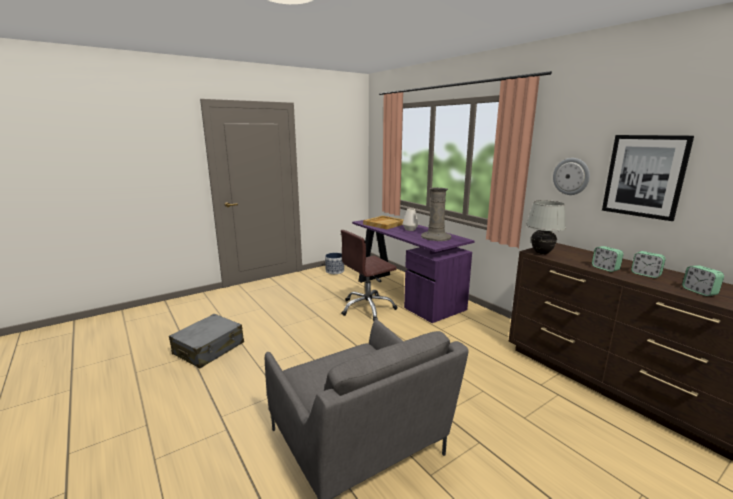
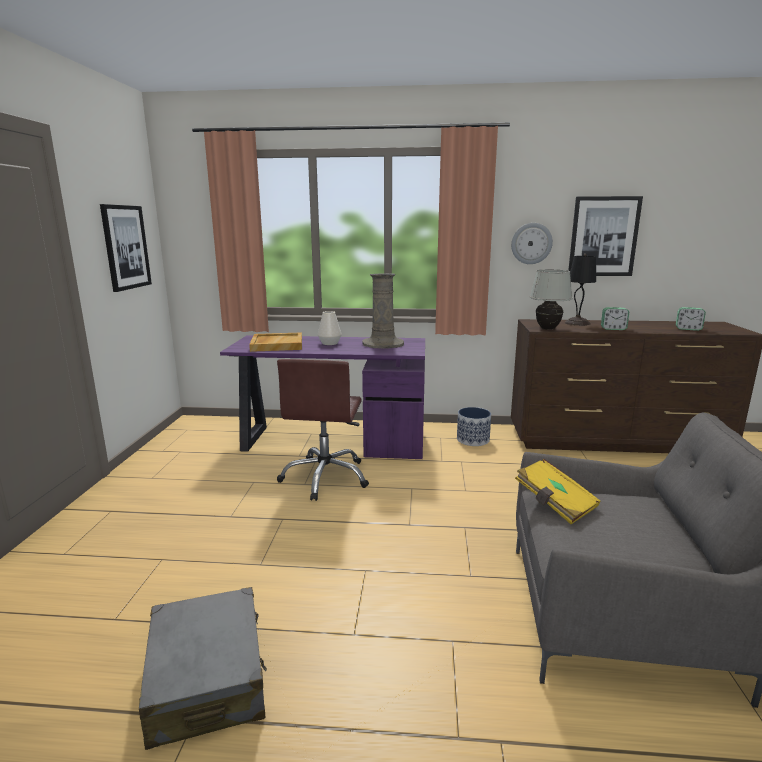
camera: 50 degrees left, 0 degrees up
(335, 271) = (174, 452): planter -> planter (473, 440)
(337, 159) = (125, 247): none -> picture
(352, 352) = (554, 503): none -> yellow book
(591, 256) = (576, 323): none -> black table lamp
(645, 274) = (639, 326): alarm clock -> none

